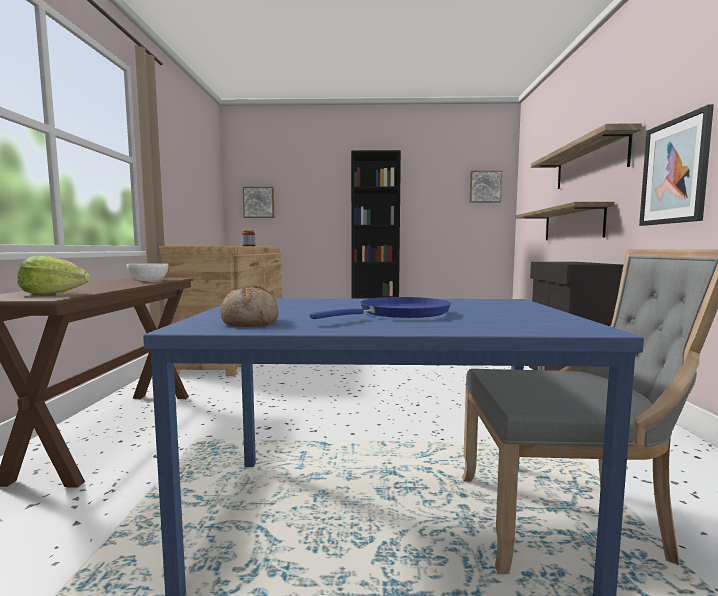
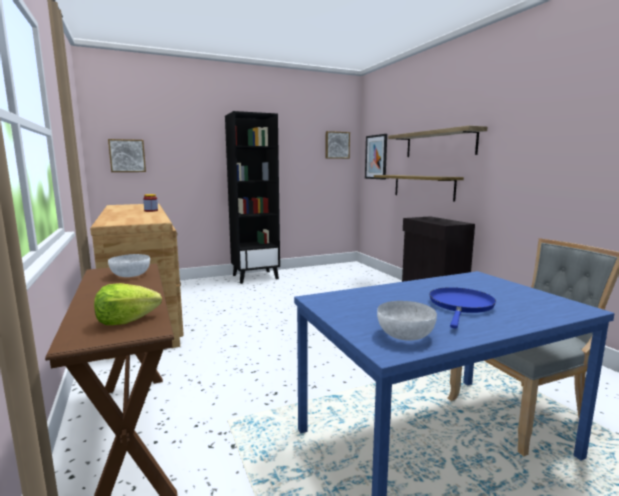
camera: 25 degrees left, 5 degrees up
(252, 322) = (406, 335): bread -> white bowl
(674, 171) = (514, 166): picture -> picture (376, 157)

